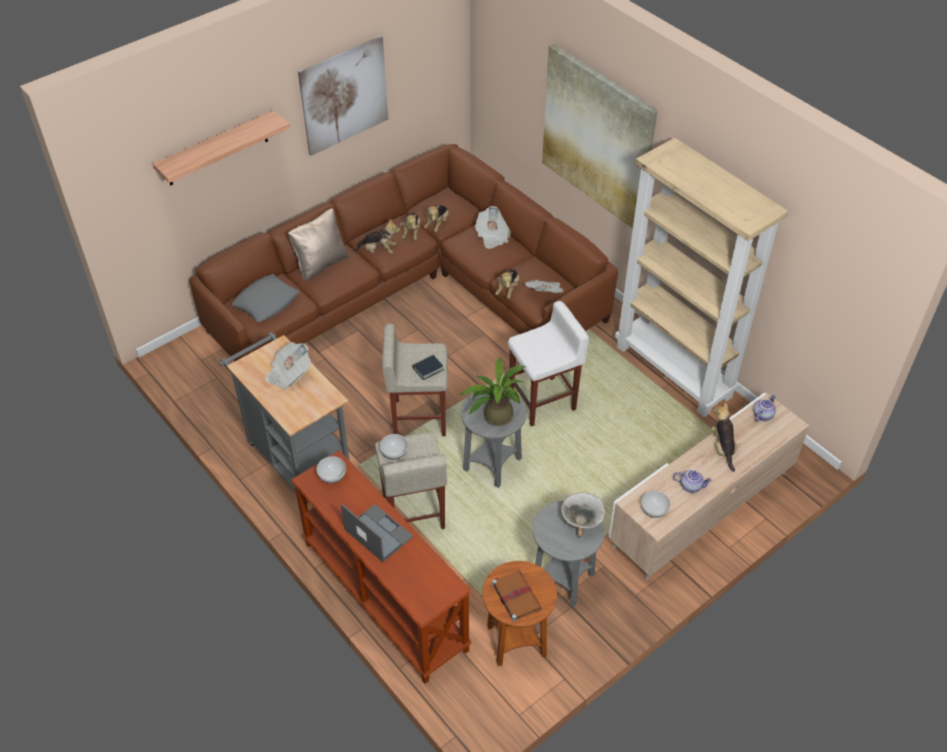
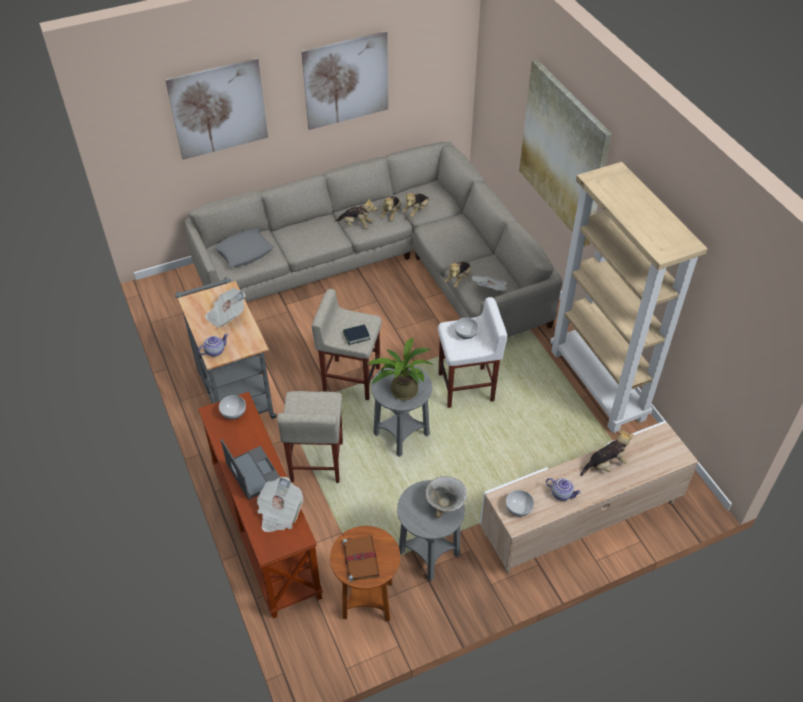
camera: 15 degrees right, 0 degrees up
(217, 149) = (218, 108): shelf -> picture
(320, 264) = (302, 227): beige pillow -> none
(394, 452) = (300, 404): bowl -> bowl (466, 334)
(414, 289) = (386, 265): brown sofa -> grey sofa
(493, 236) = (461, 229): newspaper -> newspaper (279, 513)
(723, 448) = (605, 464): plush toy -> plush toy turned 60 degrees clockwise
(762, 415) = (655, 441): teapot -> teapot (215, 351)

